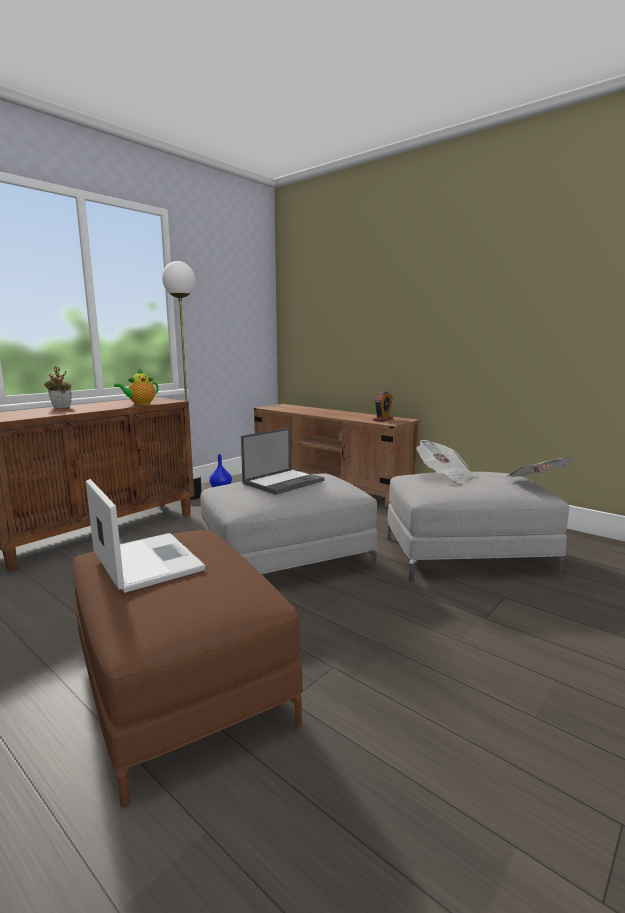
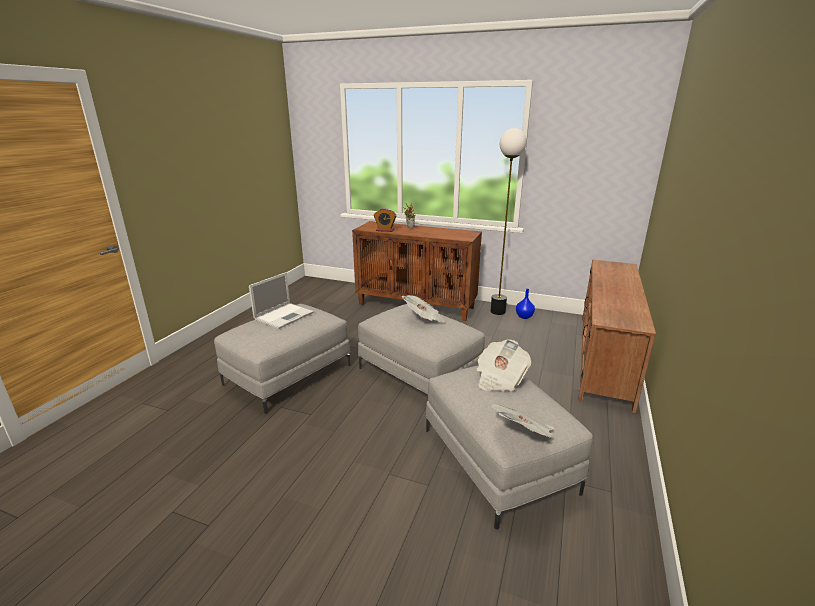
camera: 70 degrees right, 10 degrees up
(140, 404) = (442, 236): teapot -> none
(178, 682) = (288, 374): brown ottoman -> grey ottoman
(284, 481) = (424, 319): laptop -> newspaper
(383, 419) = (620, 315): alarm clock -> alarm clock (385, 230)

